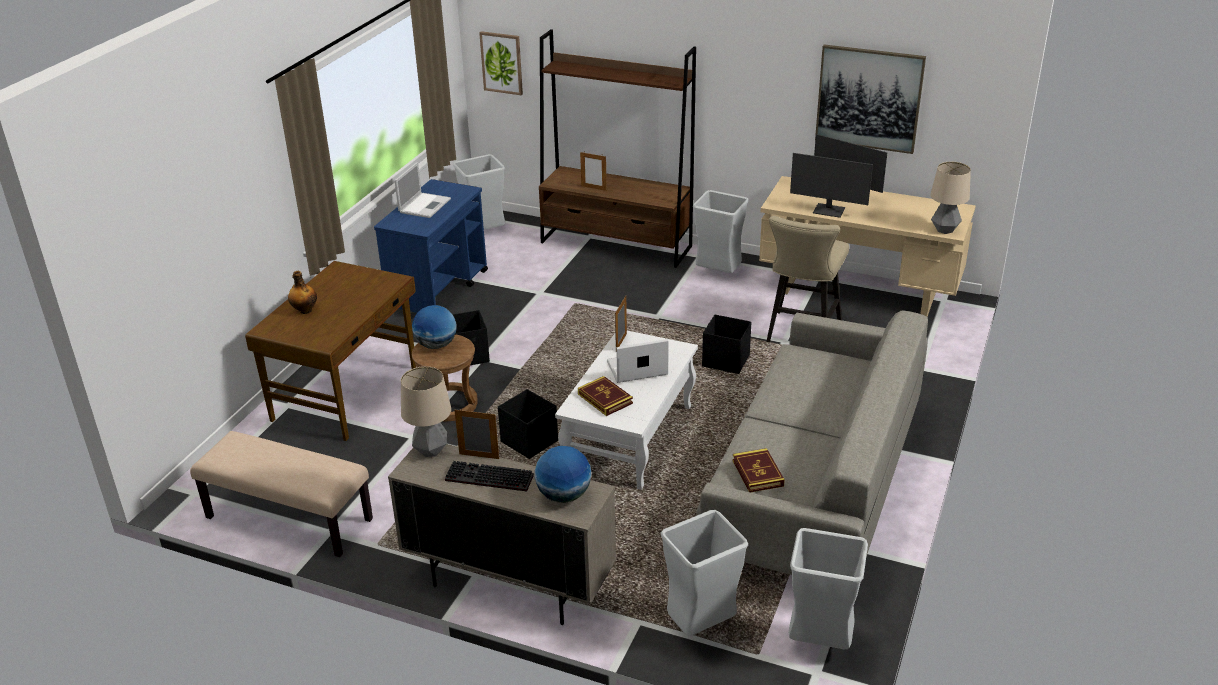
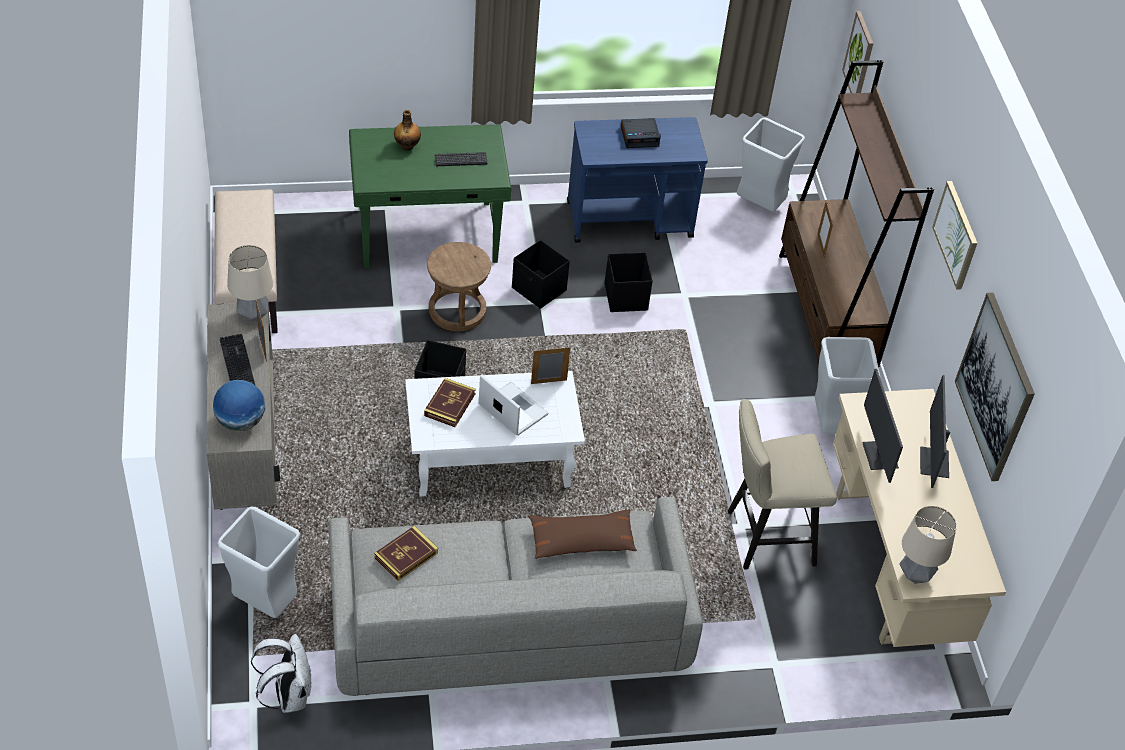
camera: 55 degrees right, 15 degrees up
(347, 393) = (428, 236): brown desk -> green desk
(354, 289) = (461, 160): none -> keyboard
(425, 205) = (640, 136): laptop -> alarm clock
(436, 345) = (463, 255): globe -> none
(725, 361) = (668, 488): black storage box -> black storage box (626, 296)
(743, 53) = (956, 234): none -> picture
(798, 378) = (582, 541): none -> brown pillow
(818, 644) = (288, 695): grey trash can -> white backpack

